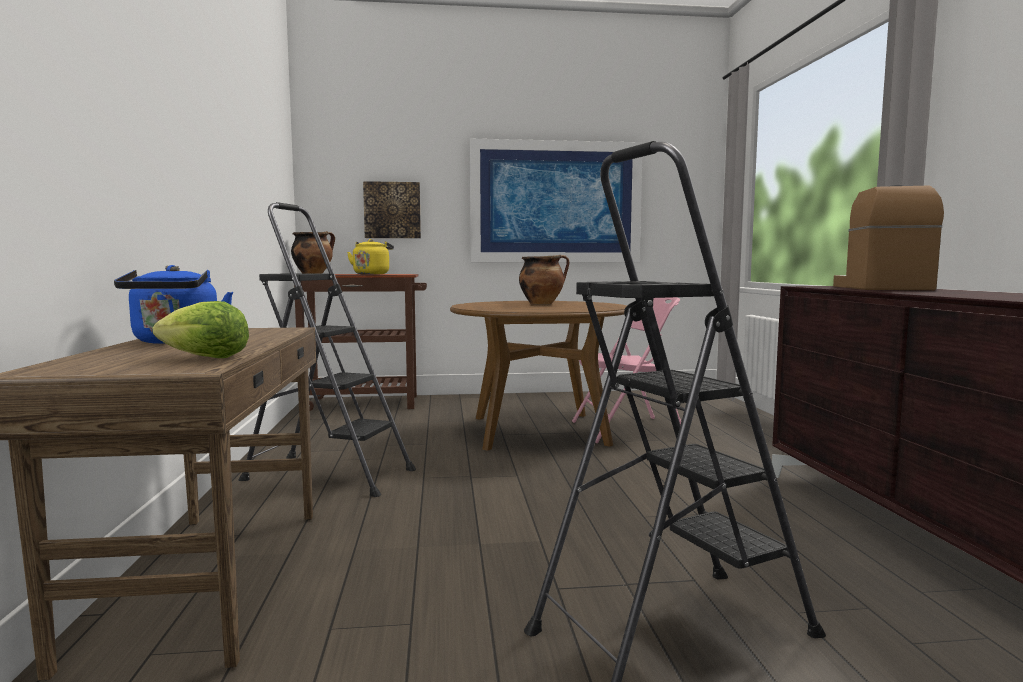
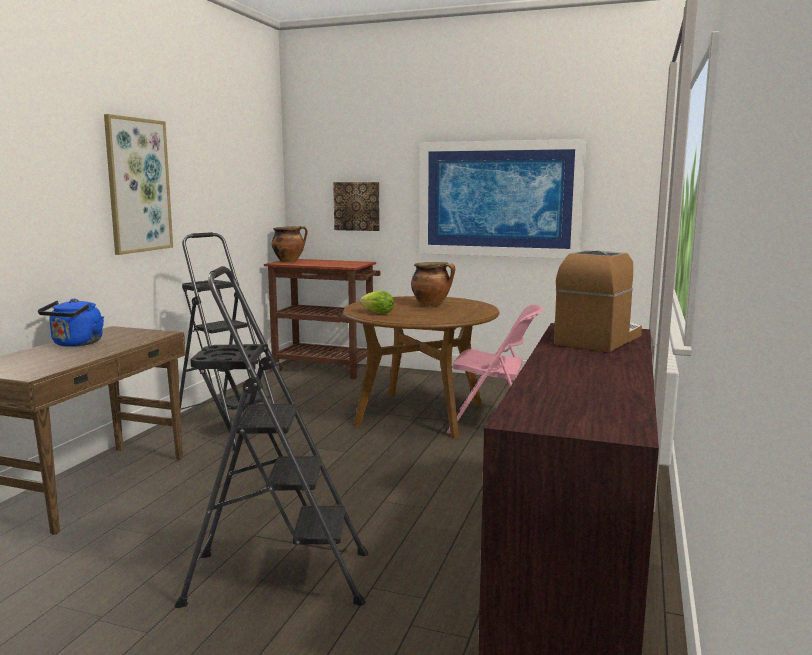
camera: 25 degrees right, 5 degrees up
(193, 129) = (138, 185): none -> picture
(206, 358) = (52, 365): lettuce -> lettuce (377, 313)
(372, 274) = (329, 264): yellow kettle -> none

